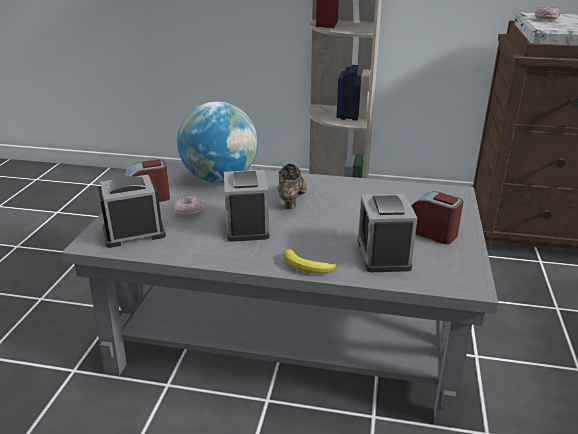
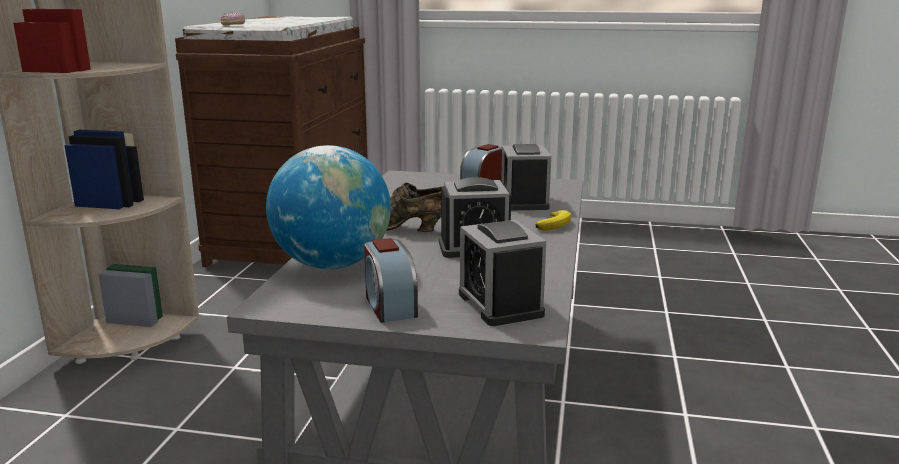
camera: 90 degrees left, 10 degrees down
(189, 212) = (439, 277): donut -> none
(383, 254) = (524, 201): alarm clock -> alarm clock turned 90 degrees clockwise

